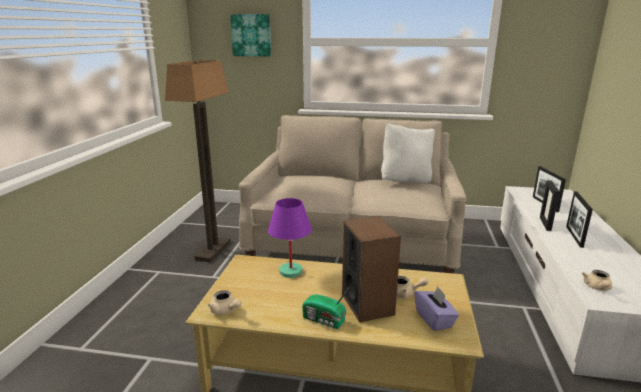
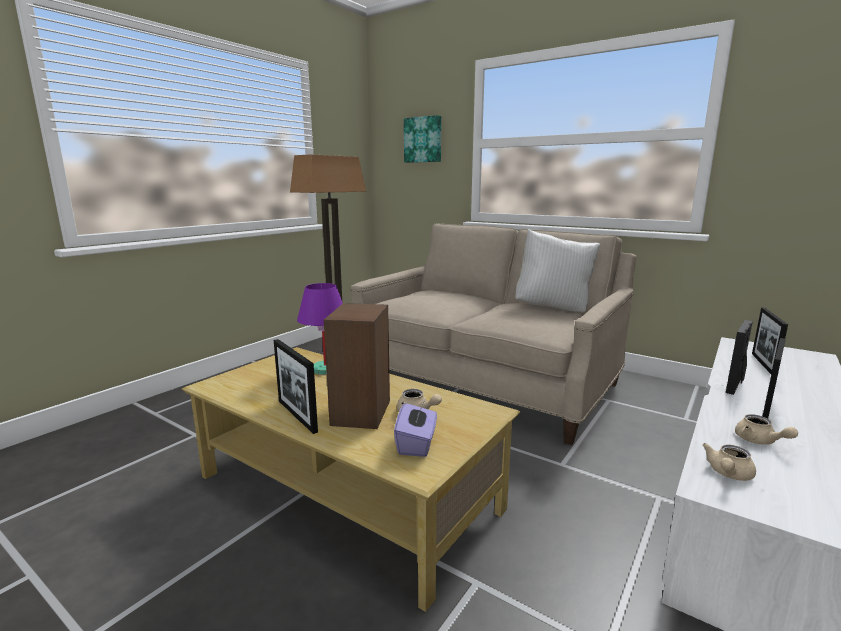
camera: 25 degrees right, 5 degrees down
(225, 311) = (222, 387): beige teapot -> beige teapot (759, 441)
(324, 320) = (297, 416): radio -> picture frame

